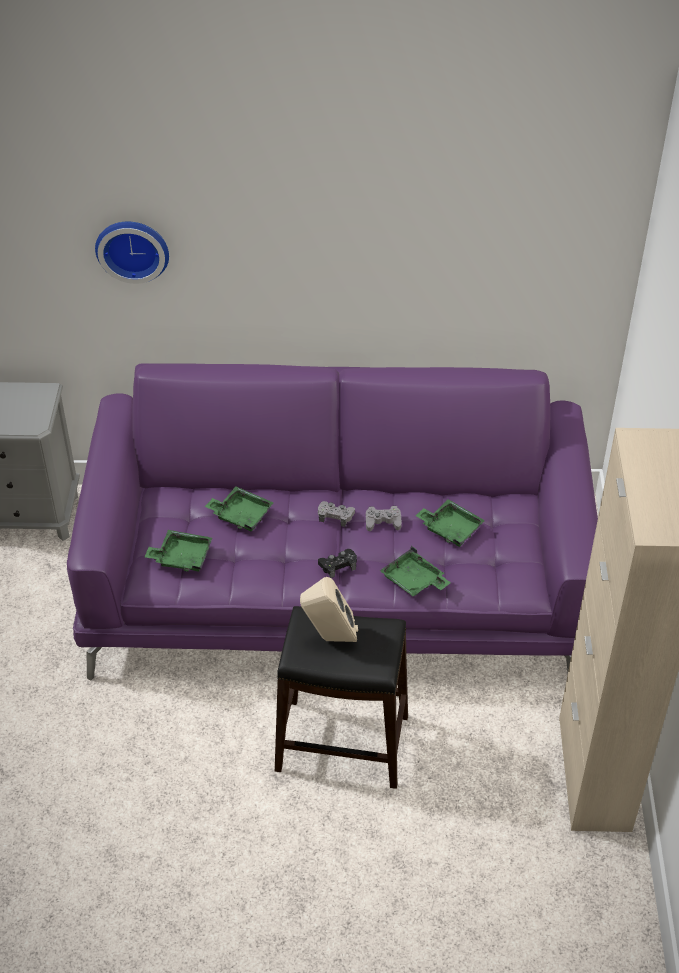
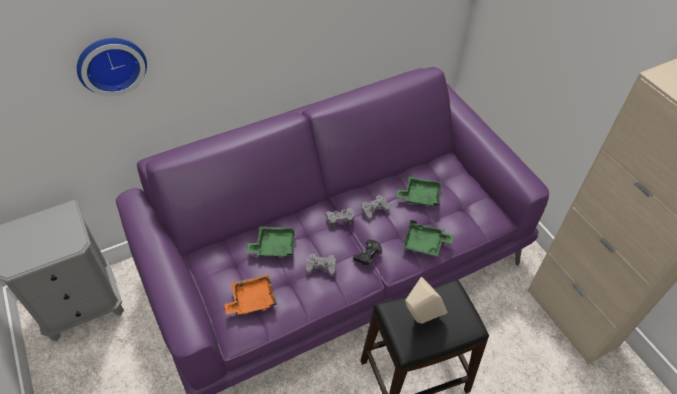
camera: 30 degrees left, 5 degrees up
(182, 557) = (252, 299): green tray -> orange tray
(277, 556) = (321, 266): none -> grey game controller

